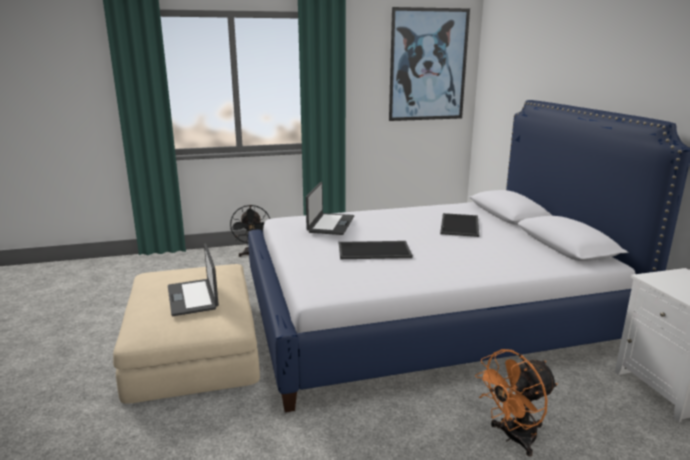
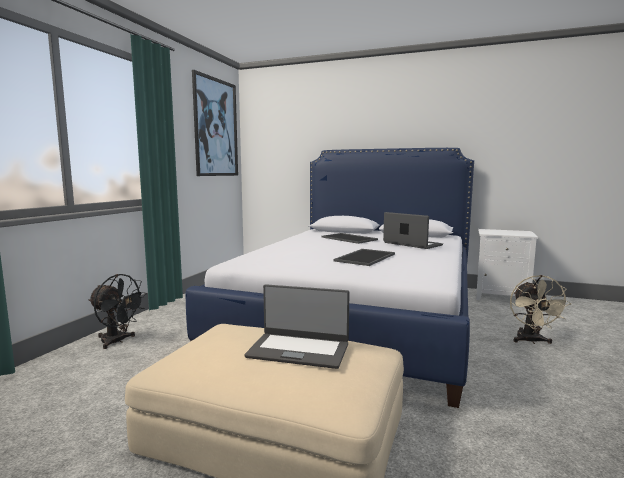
camera: 55 degrees left, 10 degrees down
(330, 224) = (285, 254): laptop -> laptop (412, 244)
(513, 438) = (531, 341): orange fan -> beige fan

